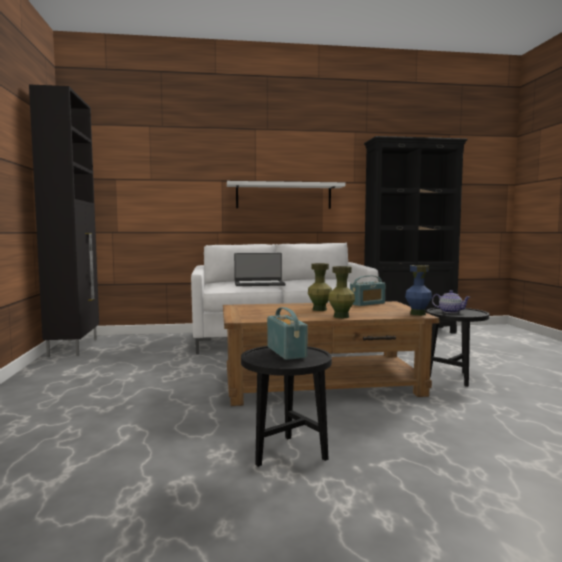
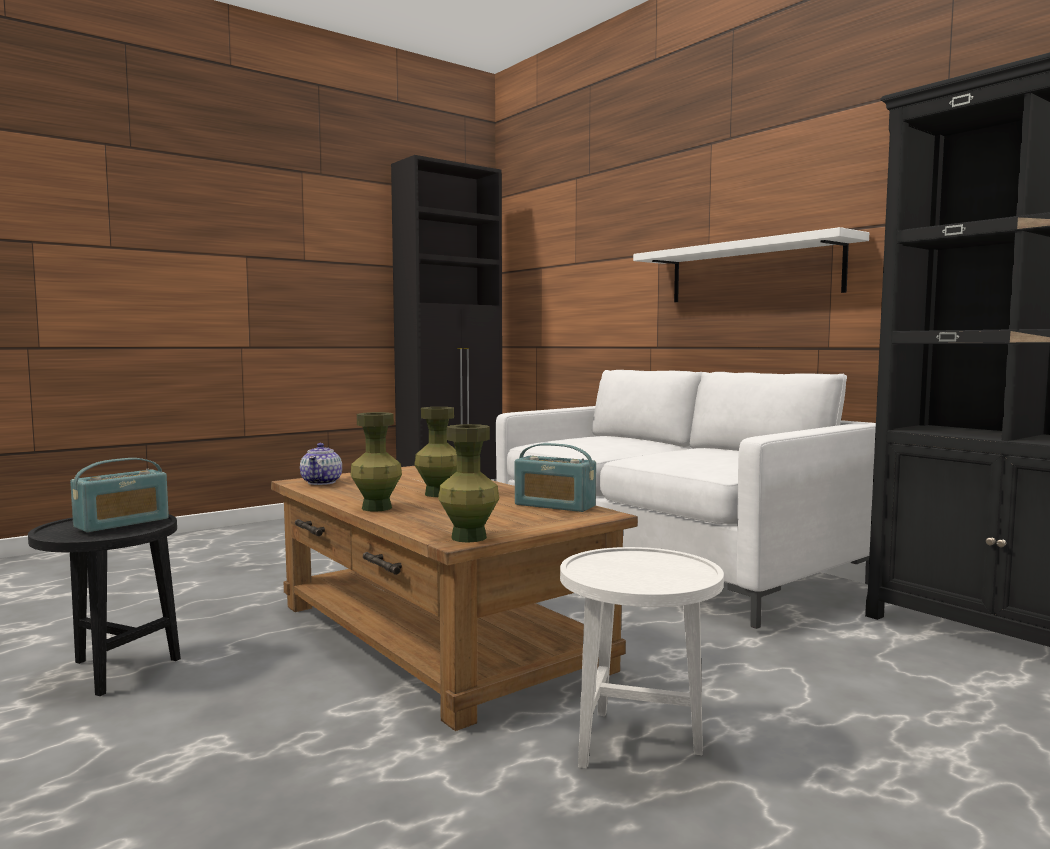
camera: 60 degrees right, 0 degrees up
(259, 284) = (606, 445): laptop -> none
(418, 314) = (468, 538): blue vase -> green vase
(450, 312) = (639, 565): teapot -> teapot (322, 482)
(454, 377) = (637, 744): black side table -> white side table

